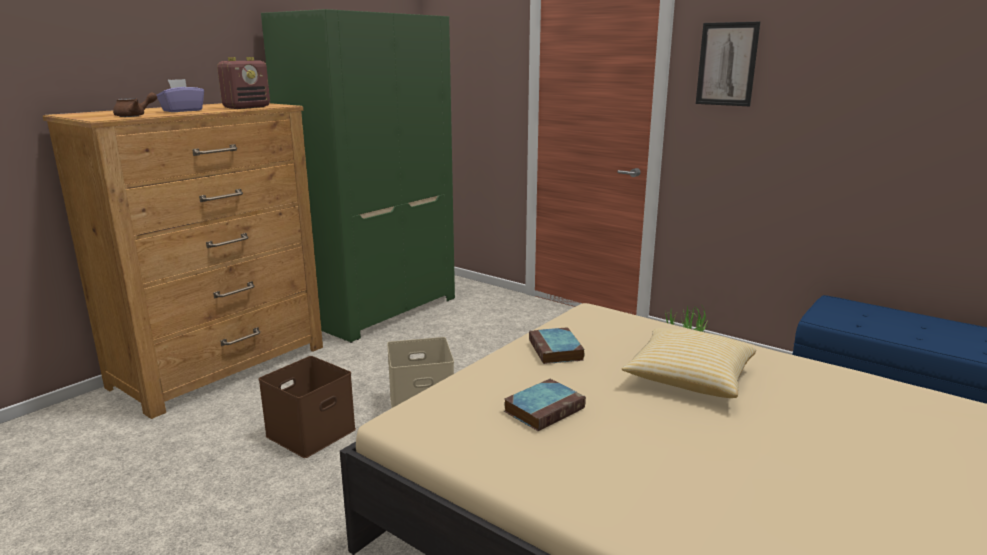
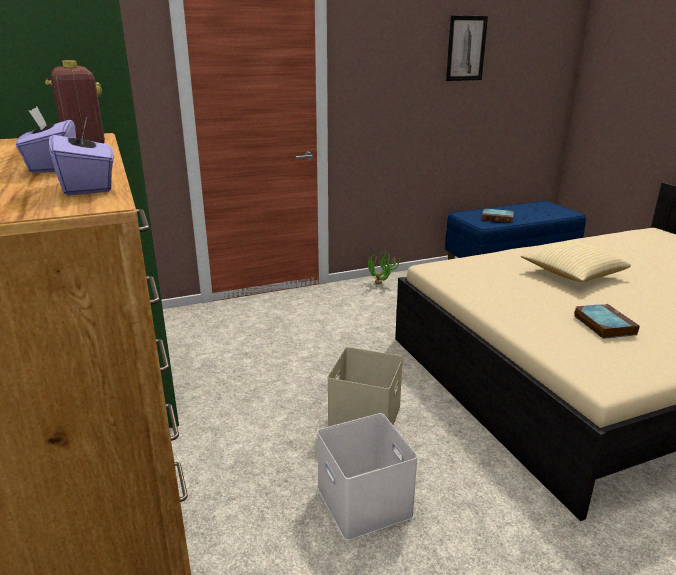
camera: 60 degrees left, 5 degrees up
(135, 116) = (88, 187): brown teapot -> purple tissue box
(311, 431) = (362, 501): brown storage box -> white storage box
(556, 351) = (505, 296): book -> book (498, 218)
(727, 64) = (373, 54): picture -> picture (466, 48)

